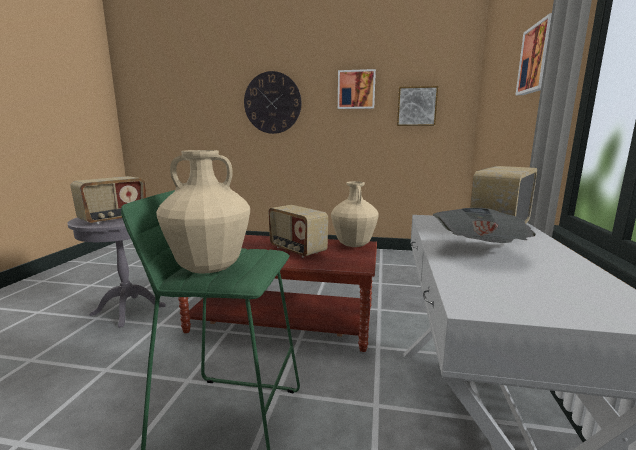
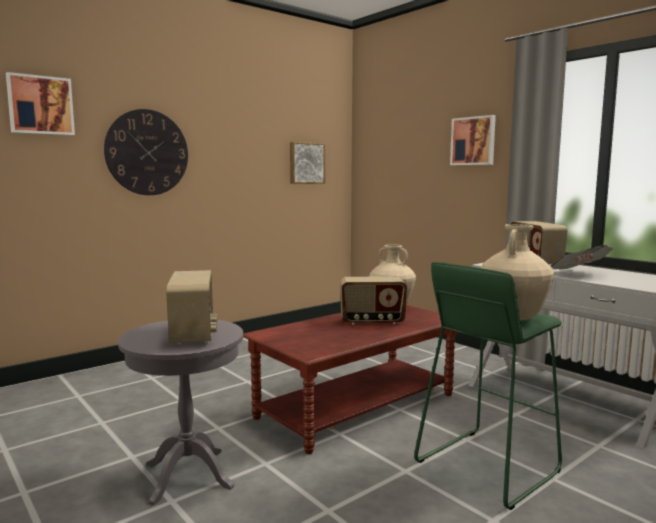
camera: 50 degrees left, 5 degrees down
(356, 89) = (249, 141): picture -> picture (40, 105)

